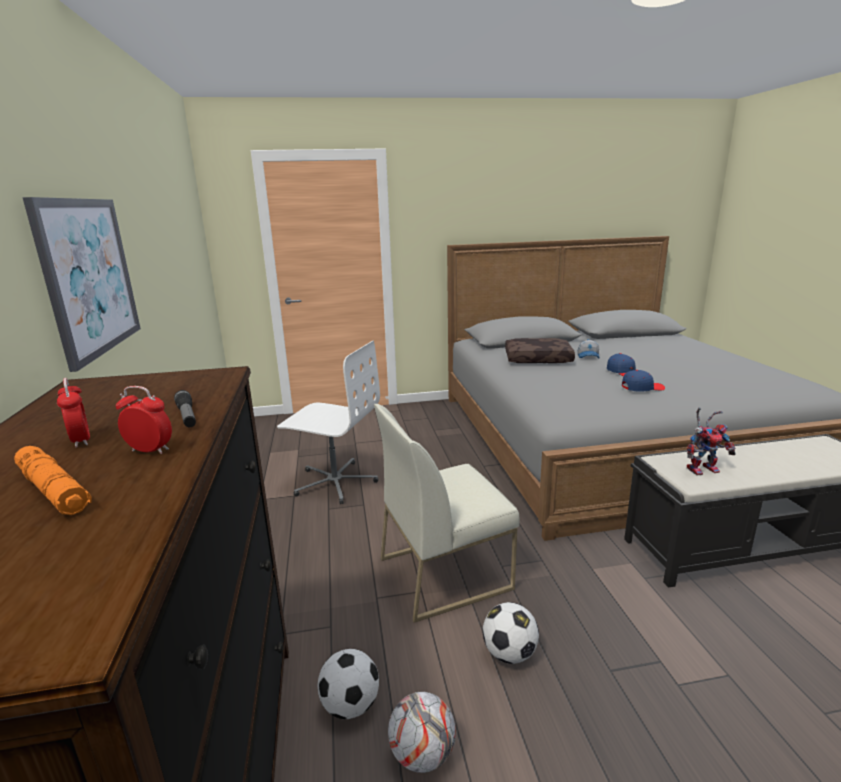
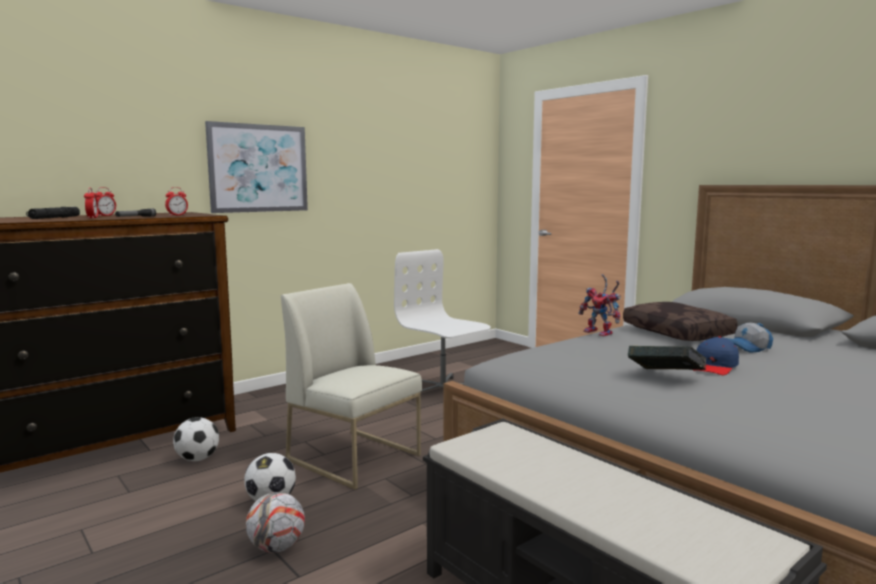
camera: 60 degrees right, 10 degrees down
(53, 490) = (54, 218): orange flashlight -> black flashlight
(192, 390) = (177, 215): none -> alarm clock
(335, 482) = (442, 390): white office chair -> white office chair turned 150 degrees clockwise
(422, 754) = (164, 489): football -> football (276, 548)
(642, 388) = (665, 377): blue cap -> book
(703, 468) = (509, 450): toy robot -> toy robot (601, 333)

